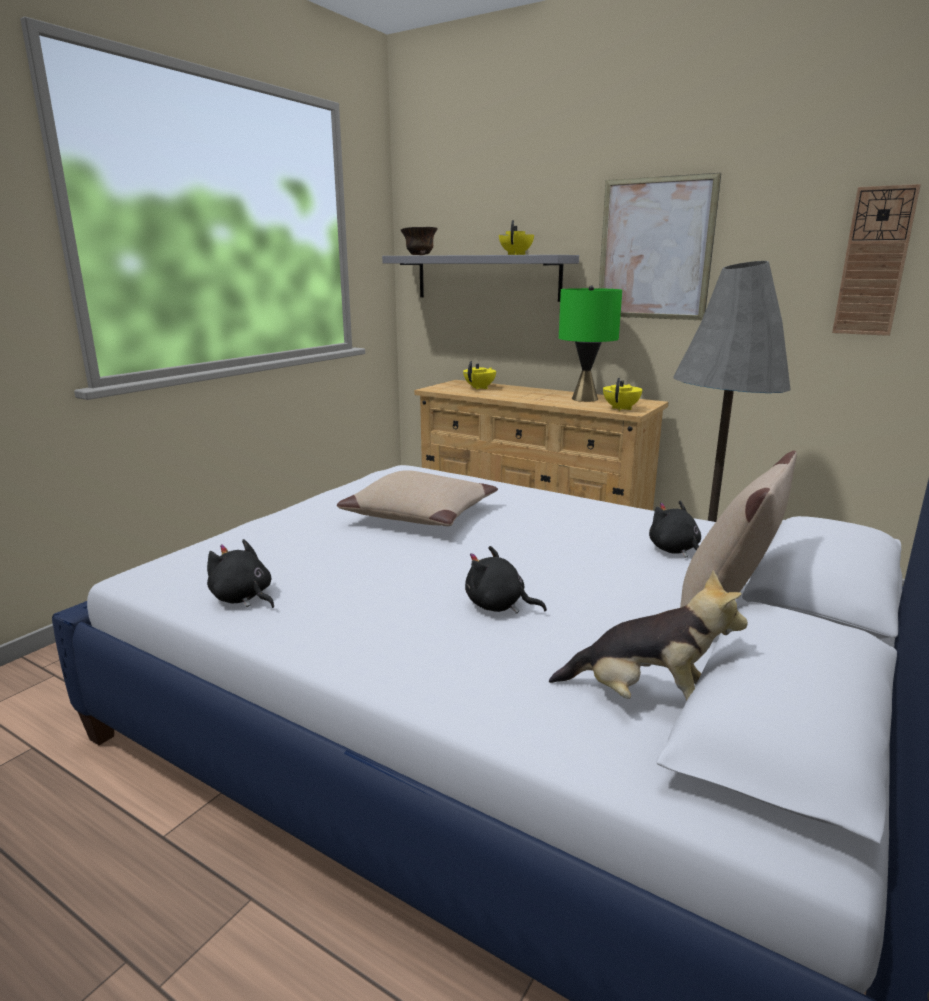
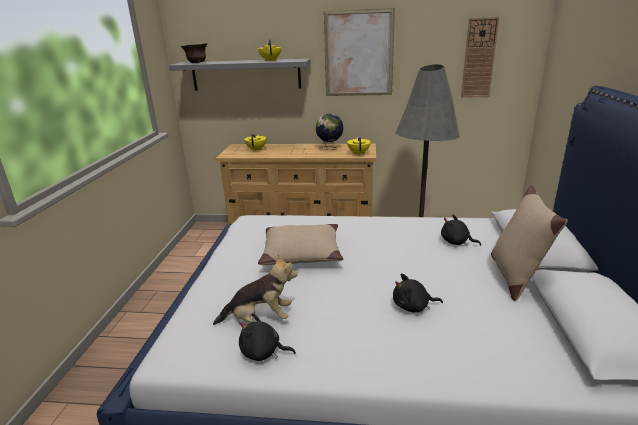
camera: 25 degrees left, 5 degrees up
(585, 399) = (330, 149): green table lamp -> globe
(644, 699) = (535, 341): plush toy -> plush toy (260, 319)

